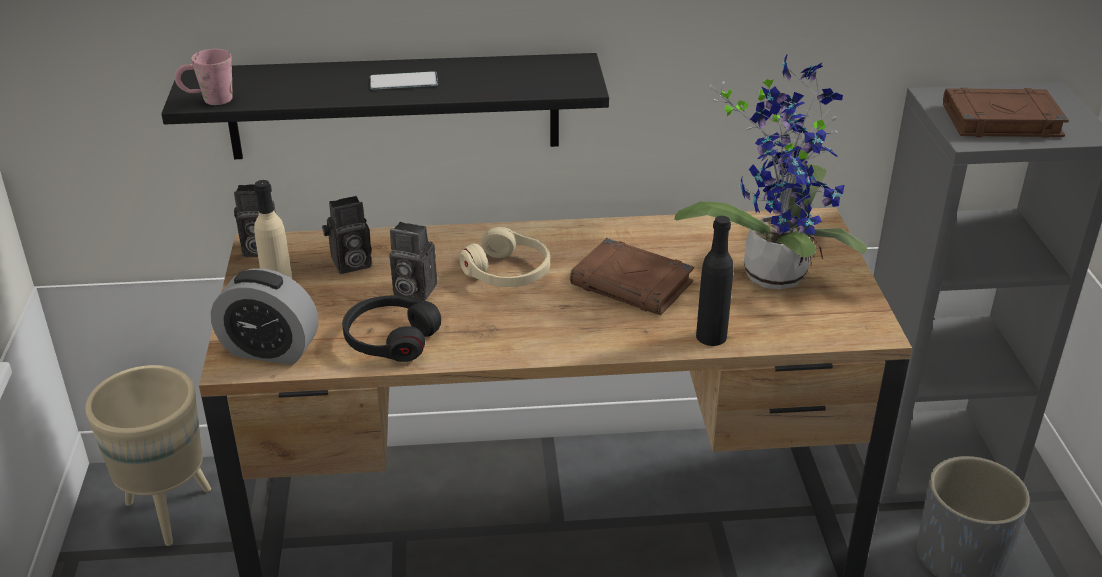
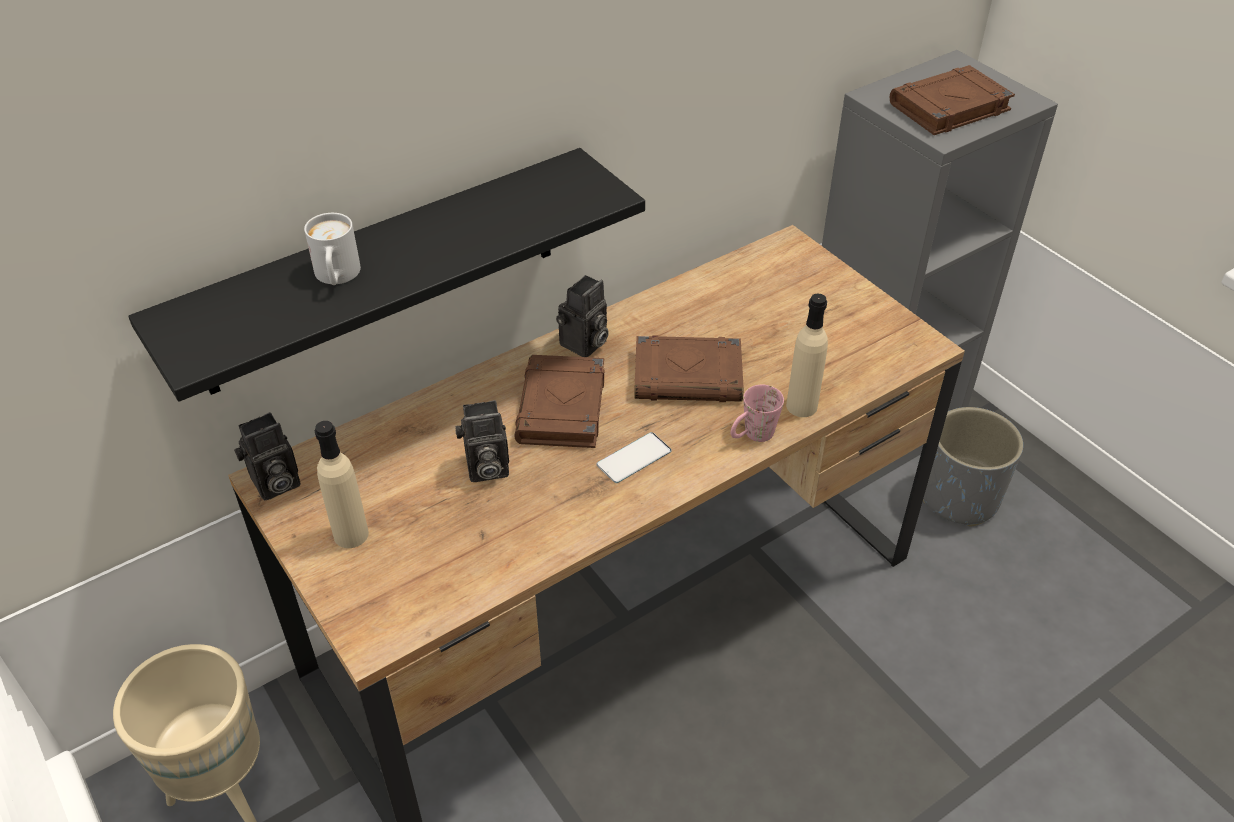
camera: 30 degrees left, 10 degrees up
(208, 100) = (215, 351): pink mug -> pink mug (752, 436)
(270, 350) = (397, 604): alarm clock -> none
(330, 82) = (337, 277): none -> white mug
(350, 264) = (393, 463): camera -> camera (584, 345)
(390, 339) = (512, 535): black headphones -> none
(403, 81) = (419, 249): phone -> phone (634, 458)
(508, 272) = (562, 408): beige headphones -> brown book
(711, 336) = (801, 406): black bottle -> beige bottle
(774, 270) = (796, 312): potted plant -> none

